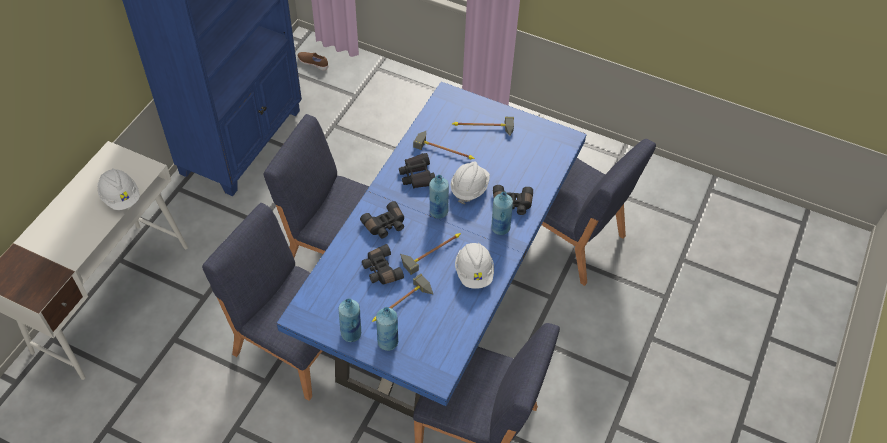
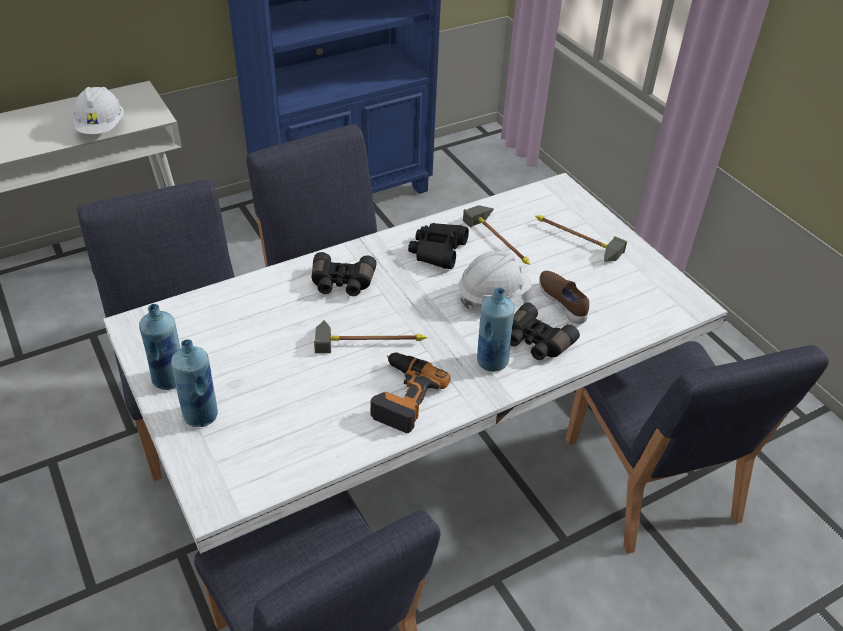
camera: 35 degrees right, 10 degrees down
(313, 63) = (481, 157): brown shoe -> brown shoe (563, 303)
(381, 270) = (284, 328): black binoculars -> none
(402, 306) = (265, 383): hammer -> none
(438, 211) = (425, 301): blue bottle -> none
(440, 297) = (414, 456): blue dining table -> white dining table
(474, 272) = (402, 395): white hard hat -> power drill

